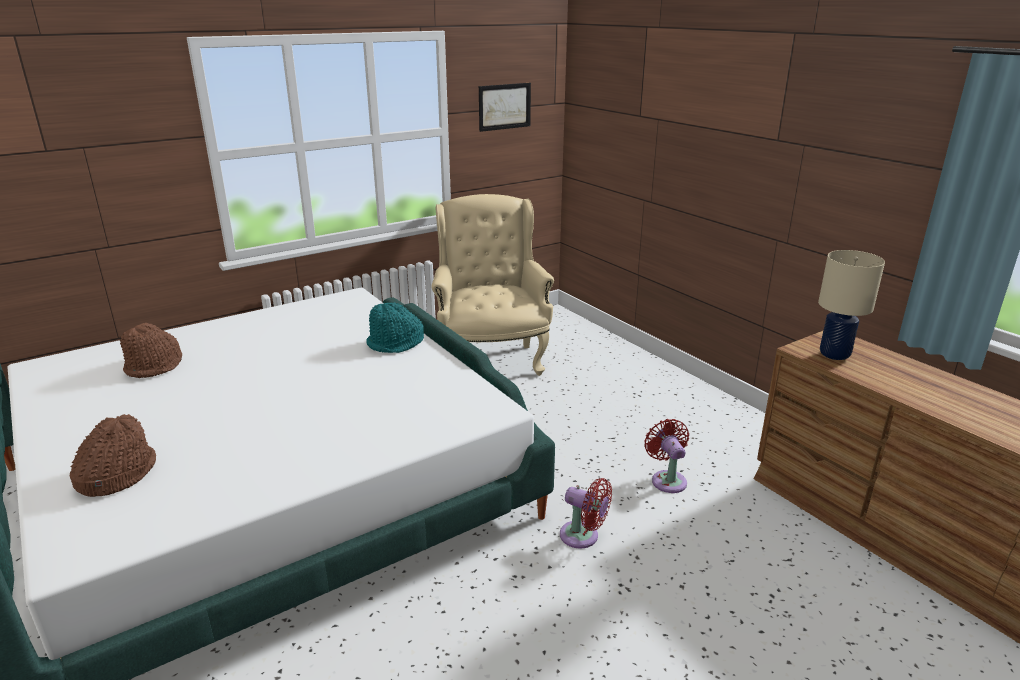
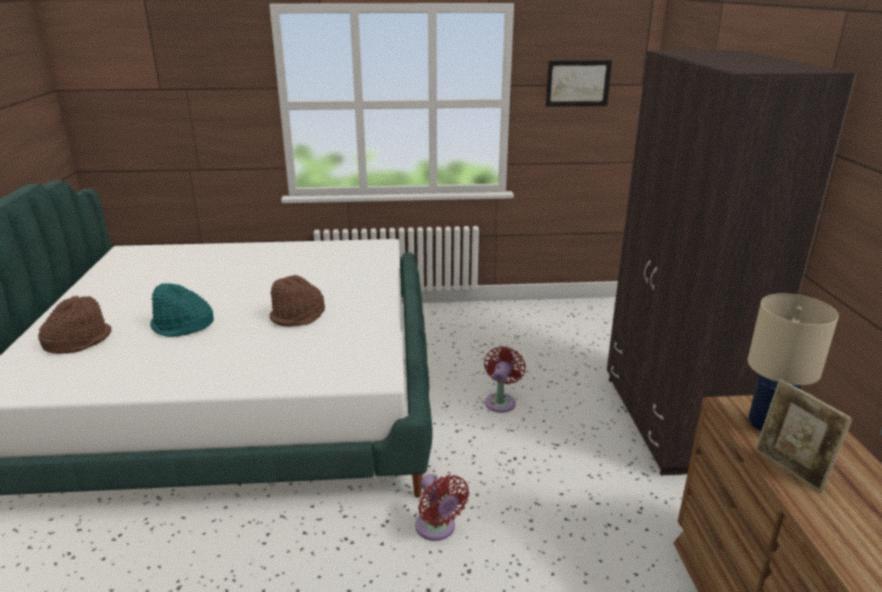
camera: 30 degrees right, 0 degrees up
(155, 366) = (188, 268): brown hat -> brown hat (298, 316)
(396, 343) = (366, 293): turquoise hat -> turquoise hat (182, 326)
(490, 357) = (511, 332): beige armchair -> none
(667, 479) = (574, 506): red fan -> red fan (501, 401)
(677, 394) = (670, 422): none -> brown wardrobe
(874, 378) = (790, 470): none -> picture frame

